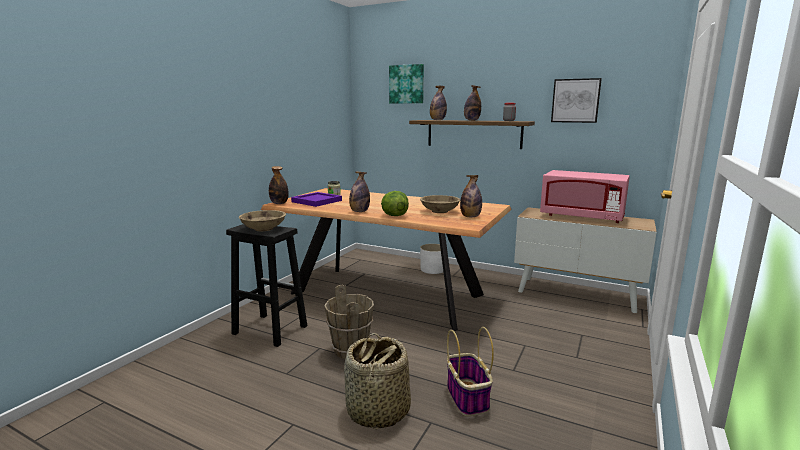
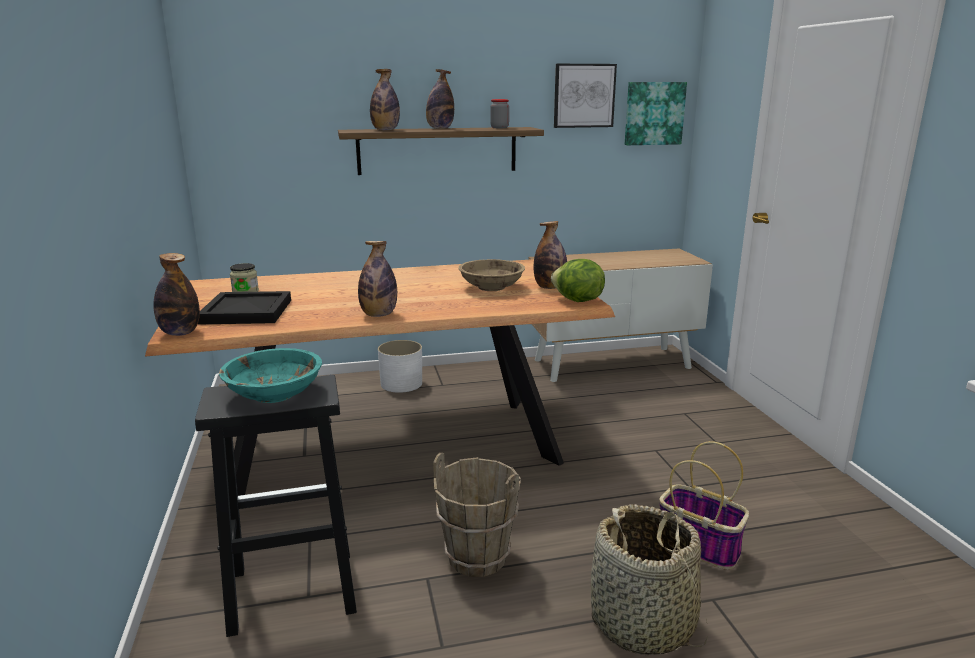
camera: 40 degrees left, 5 degrees up
(263, 229) = (274, 394): beige bowl -> turquoise bowl
(317, 201) = (248, 311): purple tray -> black tray
(394, 215) = (449, 309): lettuce -> lettuce (577, 301)
(407, 84) = (303, 63): picture -> picture (653, 113)
(582, 217) = (614, 259): pink microwave -> none

